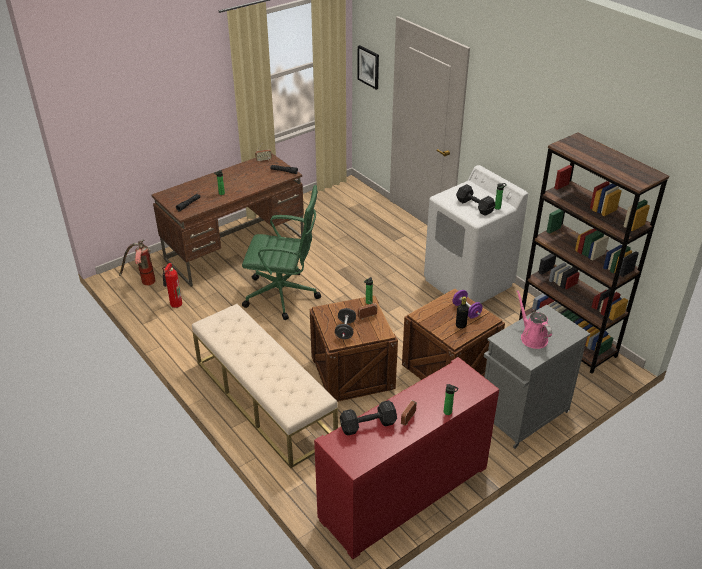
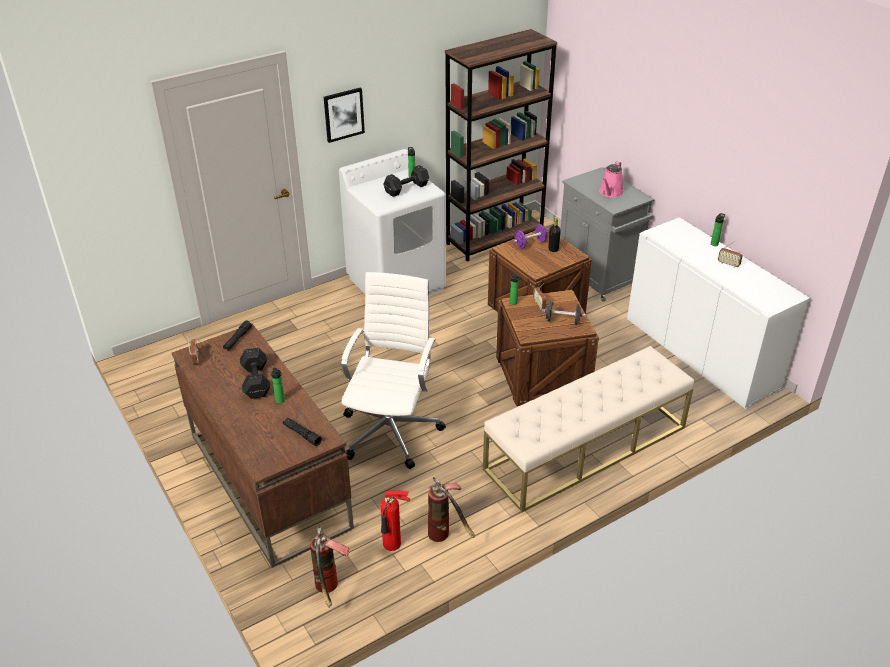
camera: 85 degrees left, 0 degrees up
(180, 327) = (446, 535): none -> fire extinguisher
(283, 295) = (392, 430): green office chair -> white office chair
(368, 67) = (112, 183): picture -> picture (343, 114)
(369, 425) = (742, 285): black dumbbell -> black dumbbell (256, 380)
(404, 493) = (701, 354): red cabinet -> white cabinet
(532, 337) = (610, 192): pink watering can -> pink watering can turned 45 degrees counterclockwise

